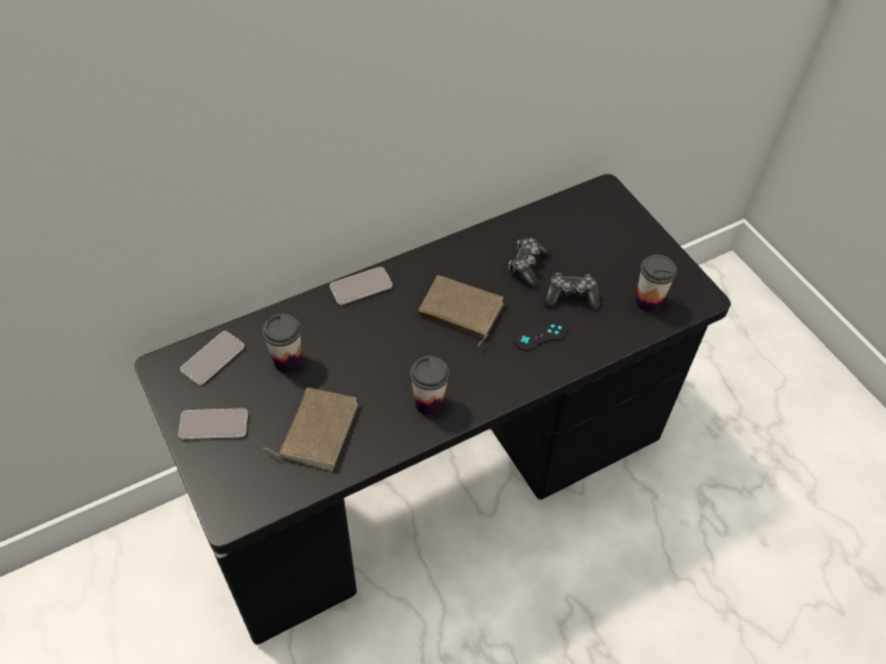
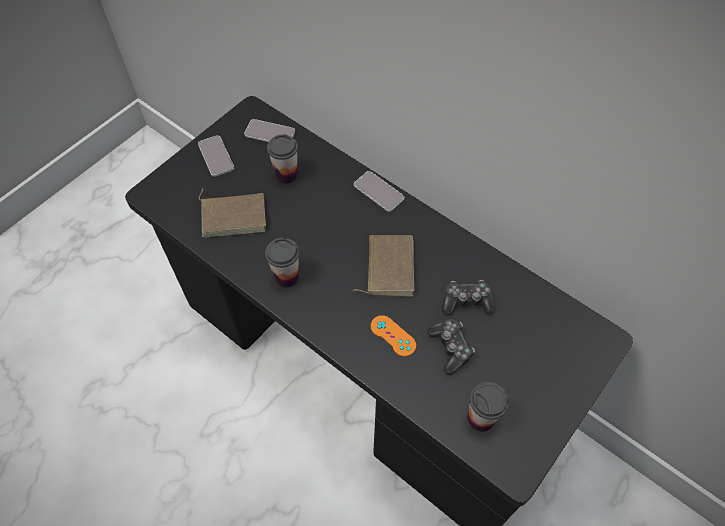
camera: 70 degrees right, 5 degrees up
(540, 335) = (393, 336): black game controller -> orange game controller

